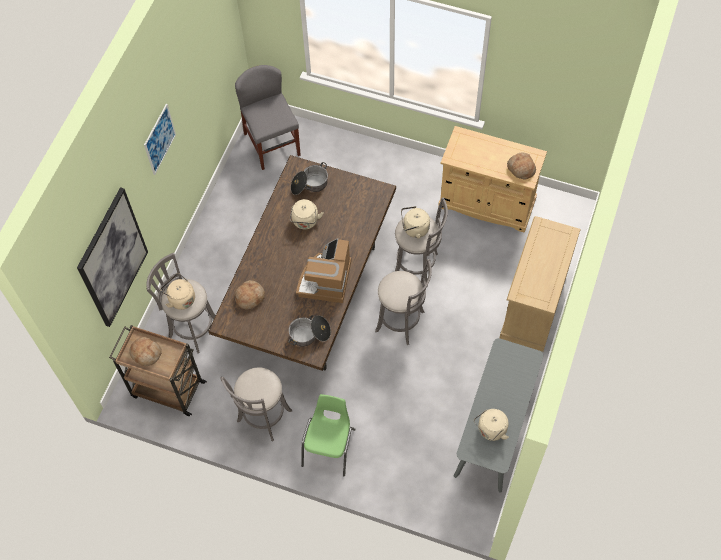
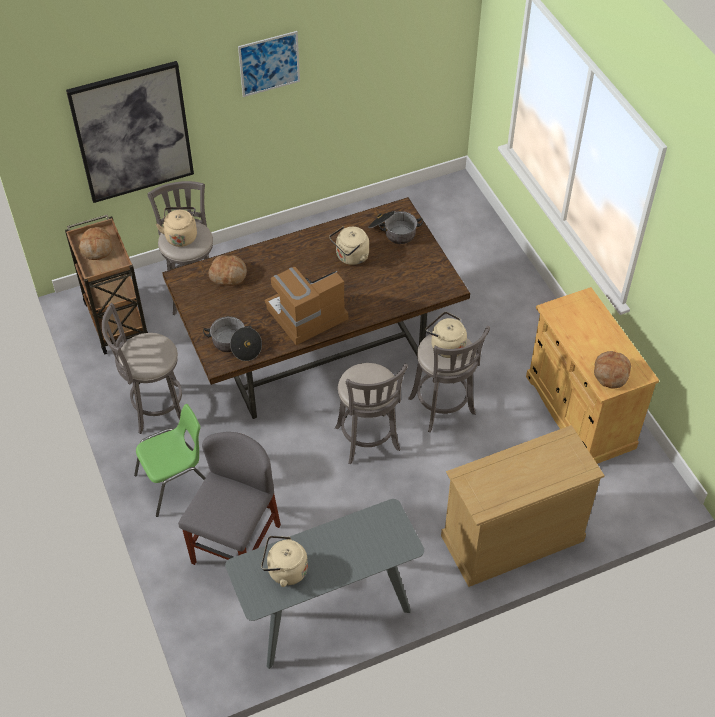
camera: 45 degrees right, 10 degrees down
(272, 144) = (439, 209): grey chair -> grey chair (236, 544)

